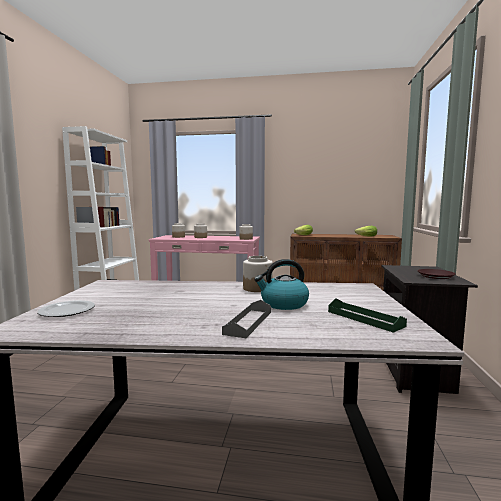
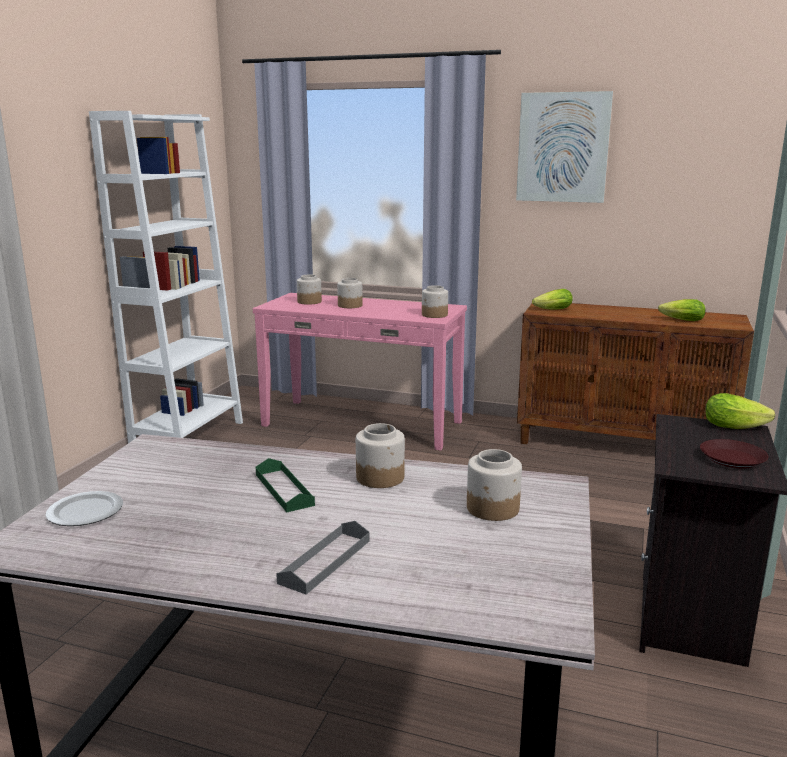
camera: 10 degrees right, 10 degrees up
(283, 304) = (399, 523): kettle -> none
(302, 160) = (563, 147): none -> picture
(334, 296) = (493, 509): none -> jar
(364, 318) = (503, 569): green tray -> green tray (284, 489)
(425, 267) = (738, 427): none -> lettuce

